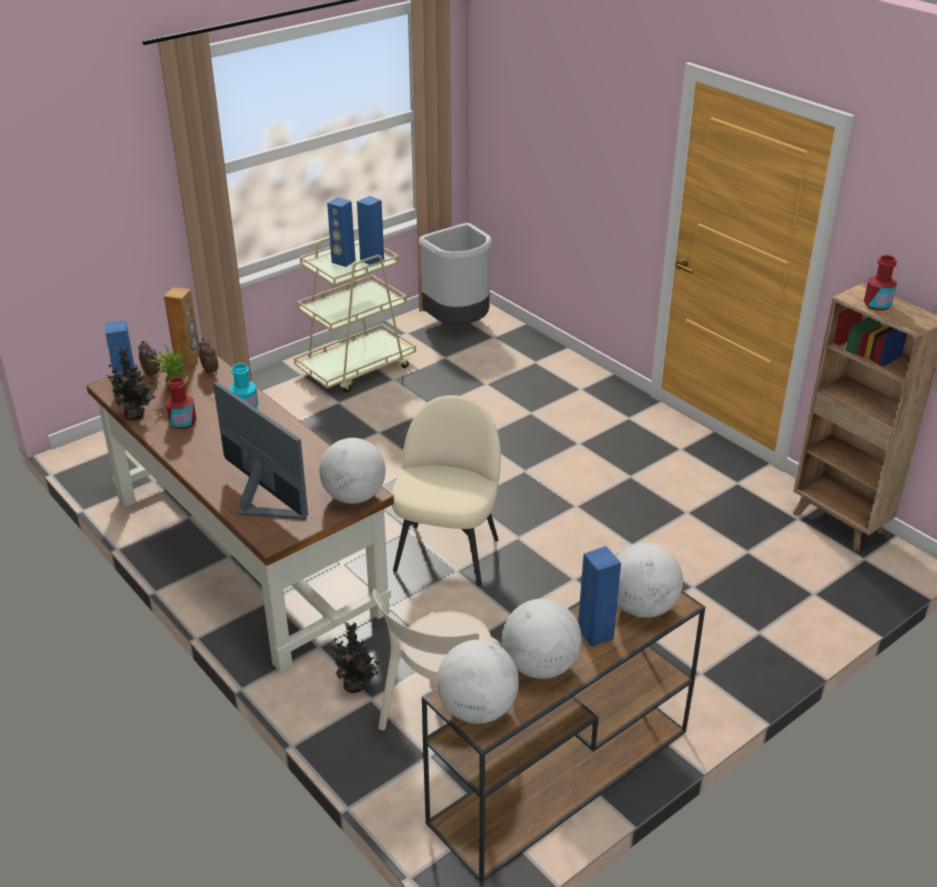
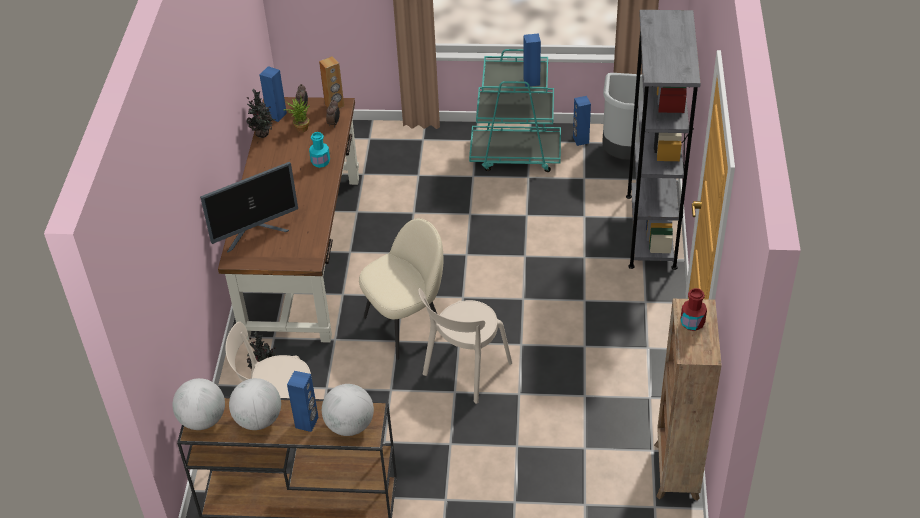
camera: 45 degrees right, 10 degrees up
(183, 422) = (279, 153): red bottle -> none
(262, 502) = (255, 233): monitor -> monitor turned 60 degrees clockwise
(343, 261) = (511, 73): blue speaker -> blue speaker (580, 140)
(354, 496) = (302, 258): globe -> none
(357, 368) = (516, 154): beige cart -> turquoise cart
(557, 367) = (651, 231): none -> grey bookcase
(559, 557) = (465, 371): none -> beige chair

